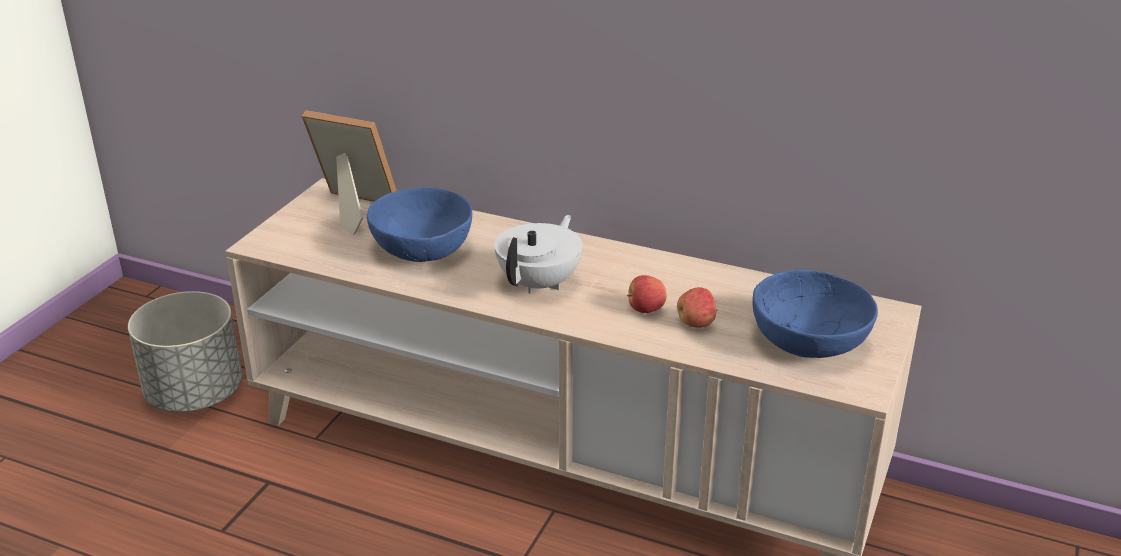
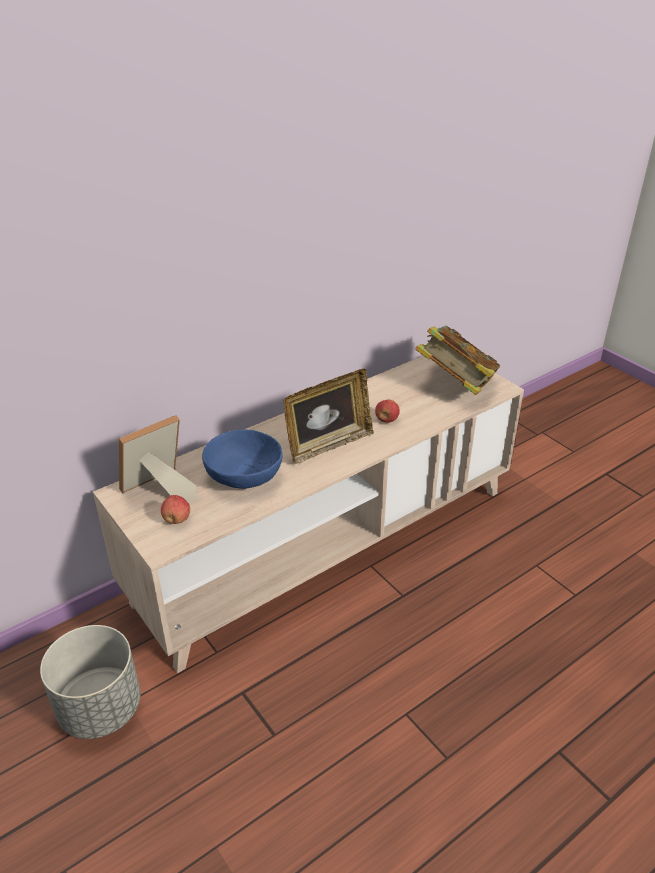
camera: 60 degrees left, 5 degrees up
(540, 283) = (328, 444): white teapot -> picture frame
(696, 323) = (413, 409): apple -> apple (177, 519)
(809, 342) = (455, 385): blue bowl -> book

